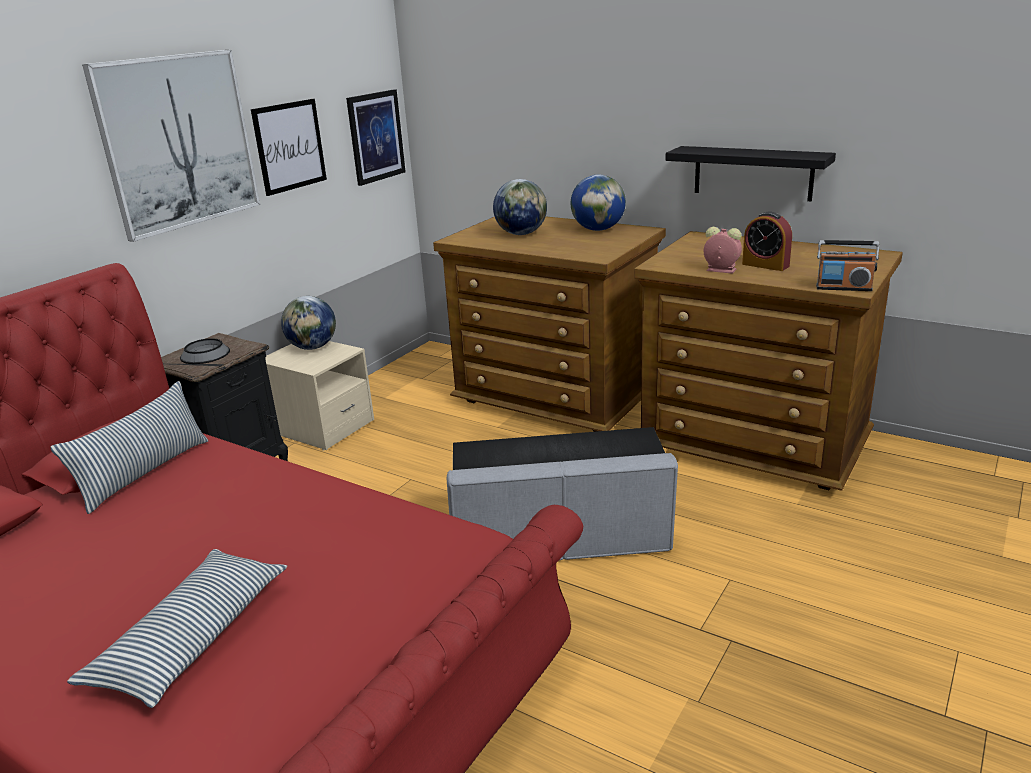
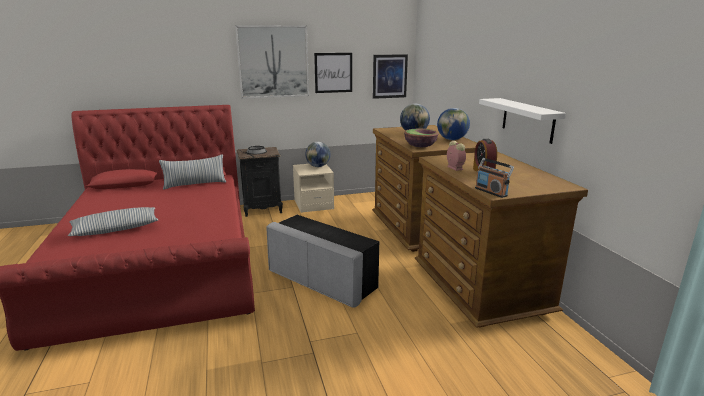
camera: 40 degrees right, 5 degrees down
(592, 252) = (420, 146): none -> bowl
(753, 173) = (527, 120): black shelf -> white shelf

